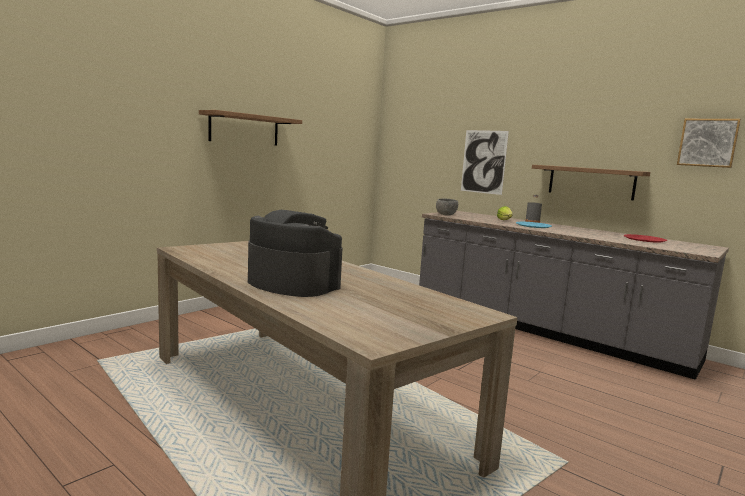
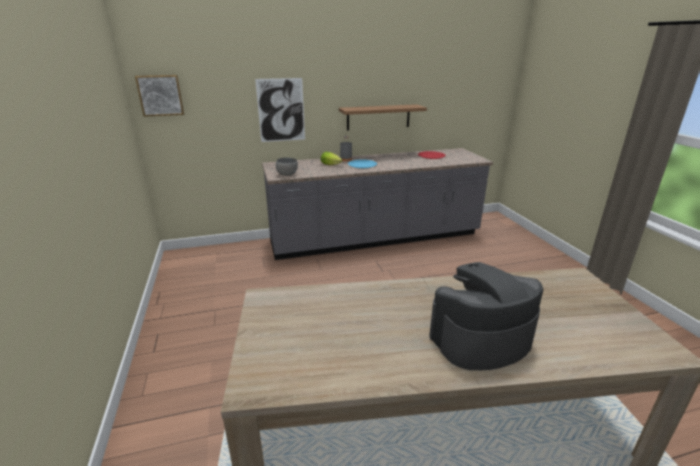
camera: 55 degrees left, 15 degrees up
(244, 129) = (54, 145): shelf -> none
(708, 143) = (448, 80): picture -> picture (160, 95)

